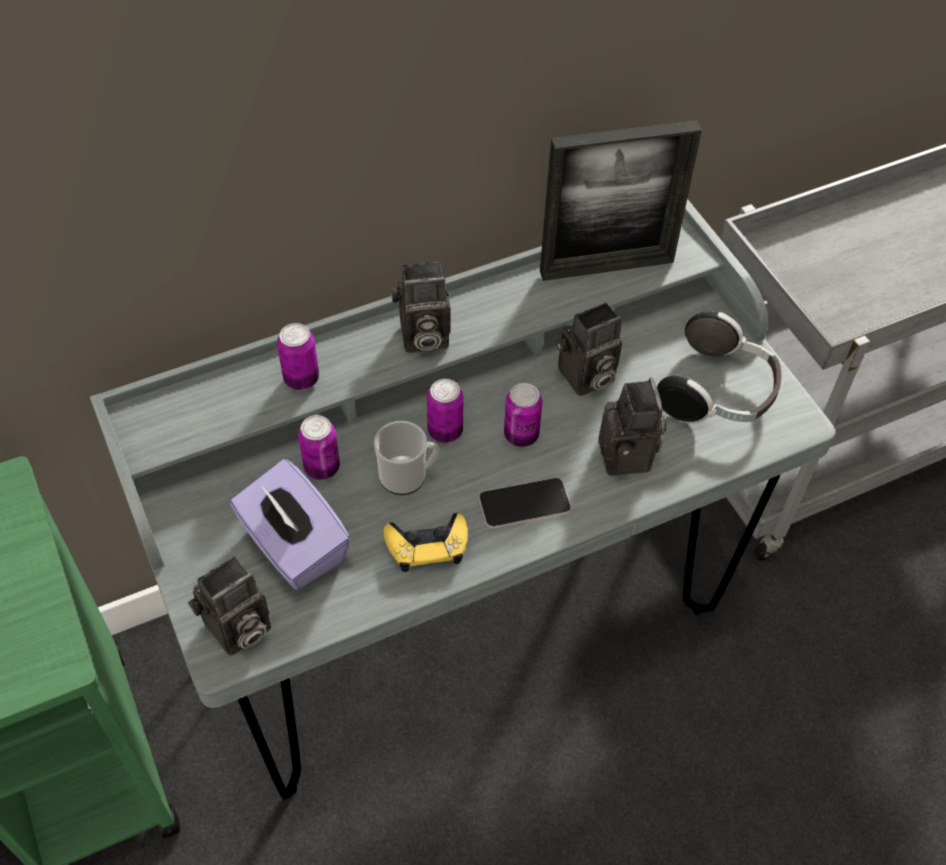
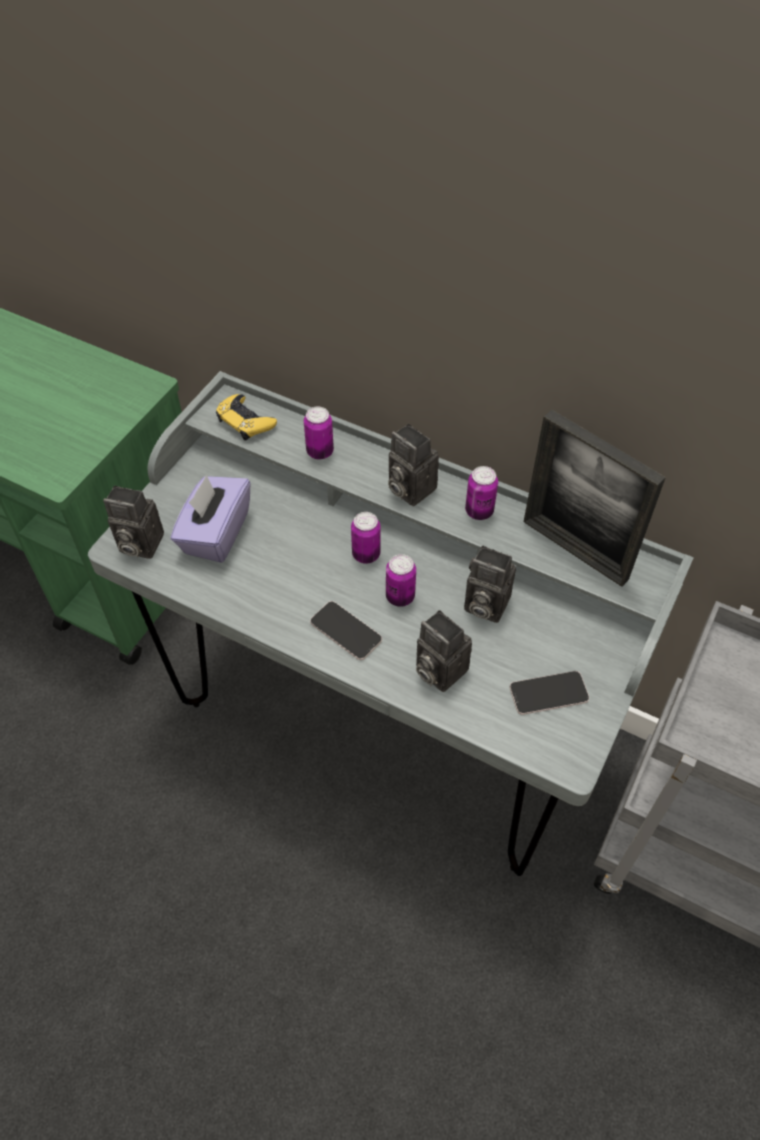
camera: 55 degrees right, 0 degrees up
(322, 467) = (283, 511): can -> can (479, 511)
(408, 476) = (314, 557): mug -> none
(427, 546) = (269, 598): yellow game controller -> yellow game controller (245, 421)
(629, 458) = (437, 669): camera -> camera turned 90 degrees clockwise
(718, 393) = (548, 693): headphones -> phone

